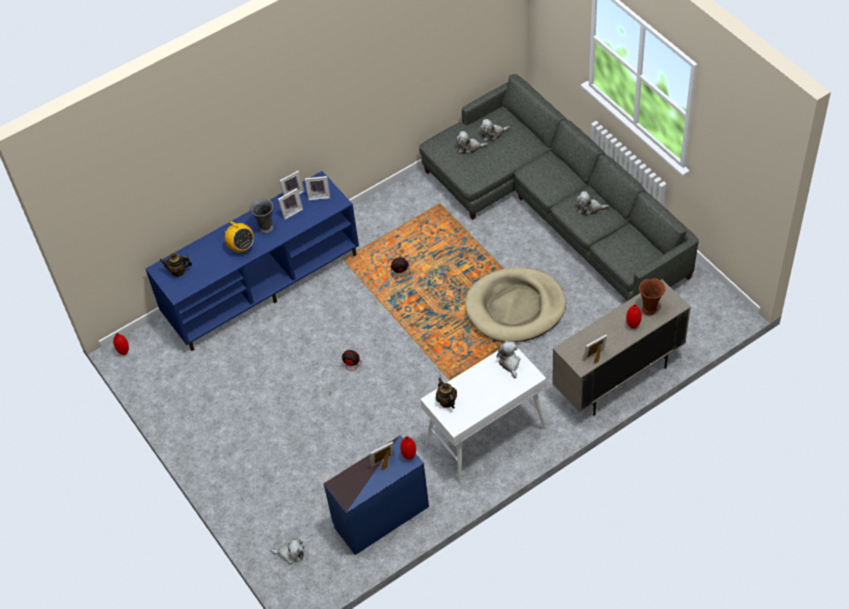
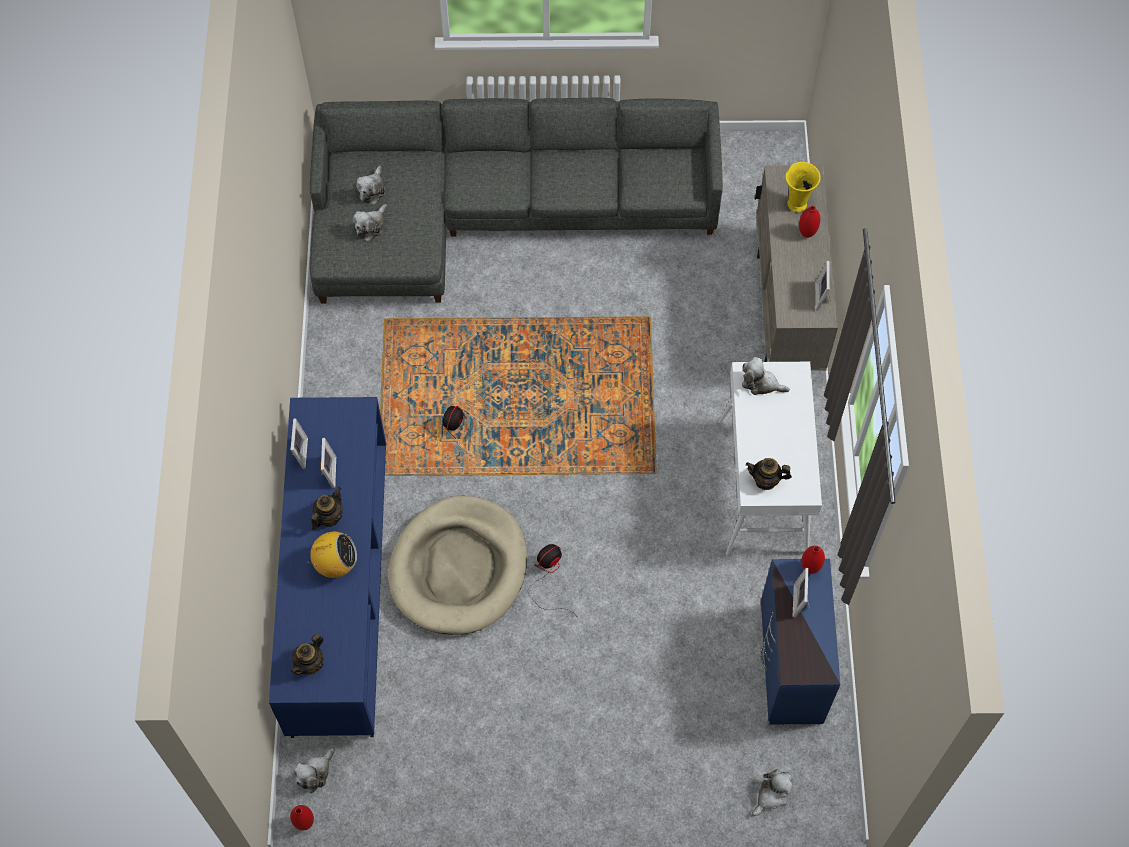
camera: 60 degrees left, 10 degrees up
(266, 228) = (329, 517): grey vase -> teapot
(319, 195) = (329, 425): picture frame -> none
(515, 308) = (607, 342): beige dog bed -> beige dog bed (459, 568)
(590, 208) = (572, 171): plush toy -> plush toy (315, 773)
(650, 309) = (797, 203): brown vase -> yellow vase

